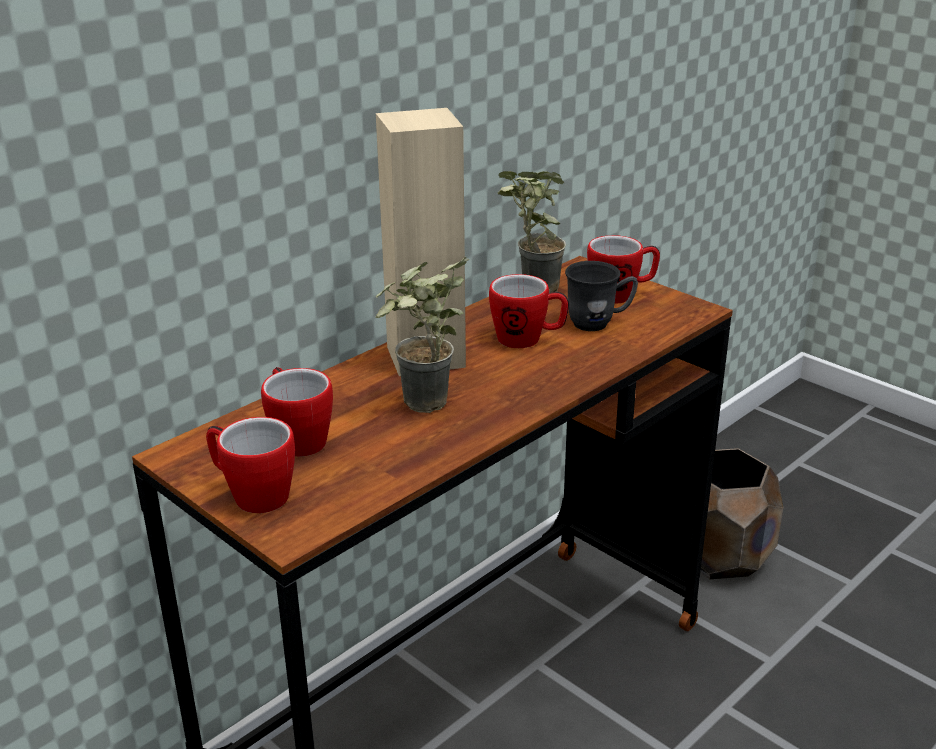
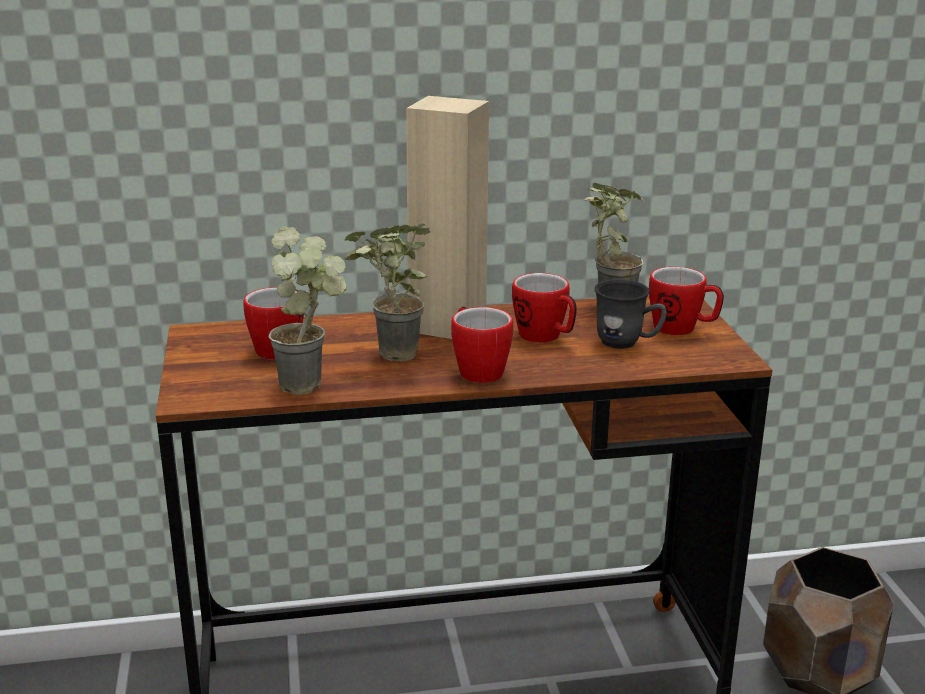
camera: 35 degrees right, 5 degrees down
(252, 494) = (201, 369): mug -> mug (477, 370)
(395, 466) = (313, 385): none -> potted plant

